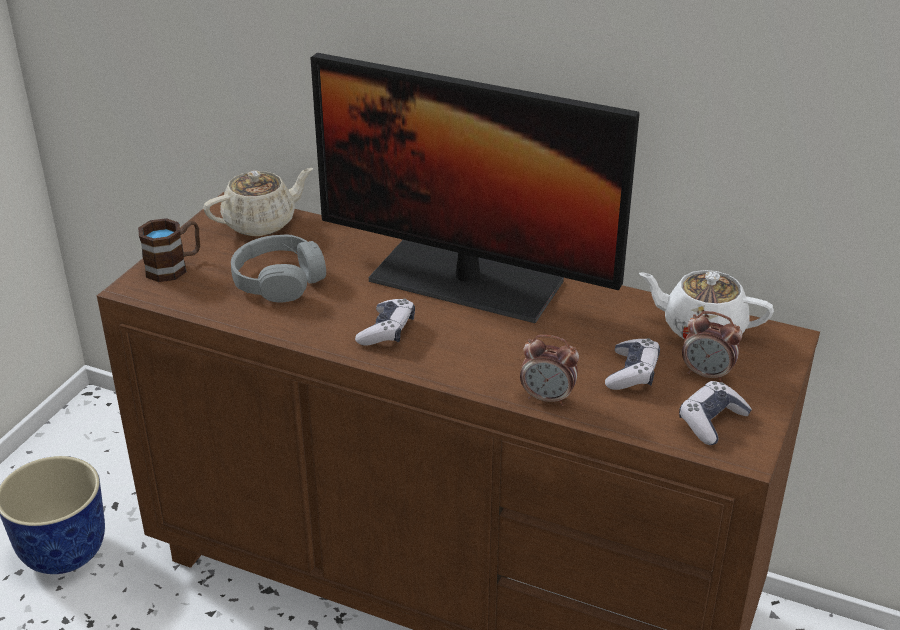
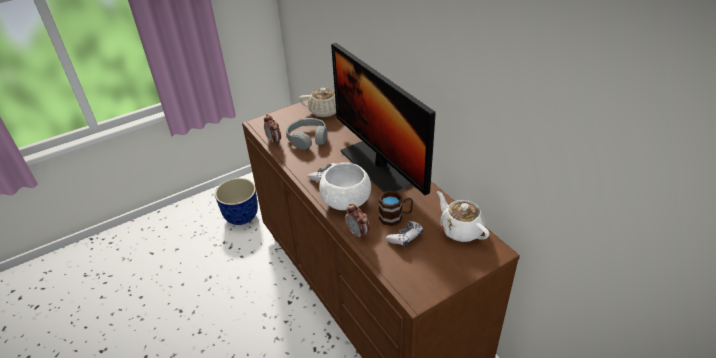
camera: 35 degrees right, 5 degrees up
(174, 267) = (277, 119): brown mug -> brown mug (395, 217)
(471, 357) = (346, 201): none -> white bowl
(707, 374) = (439, 253): alarm clock -> alarm clock (274, 141)
(711, 421) = (417, 276): game controller -> none

